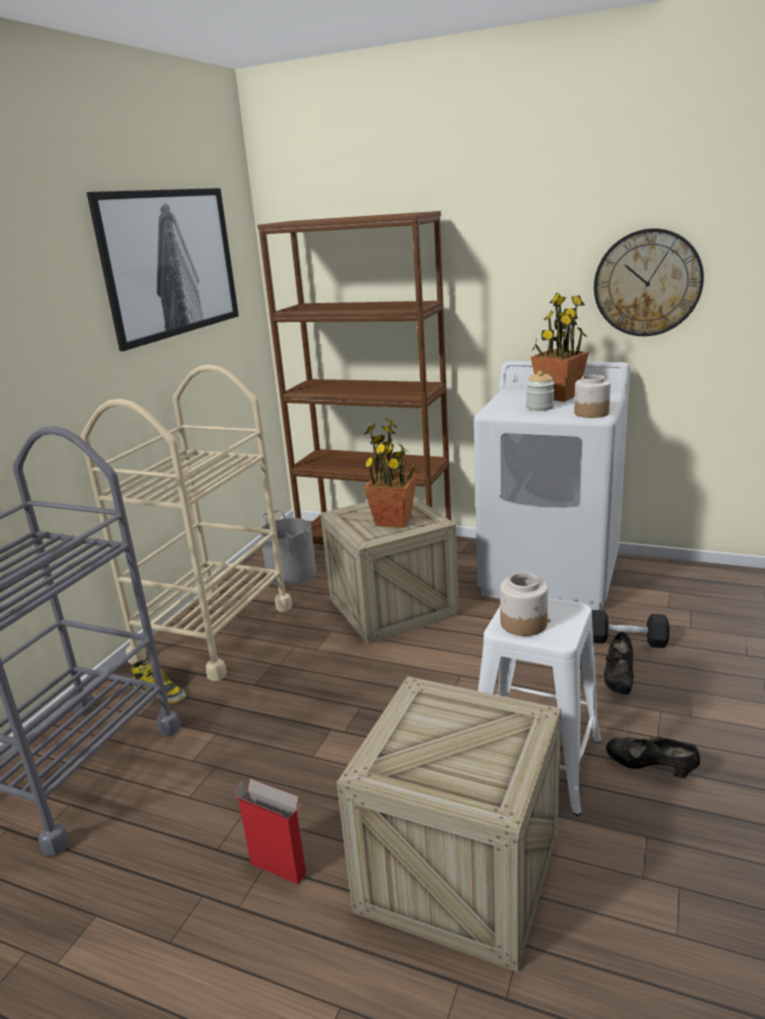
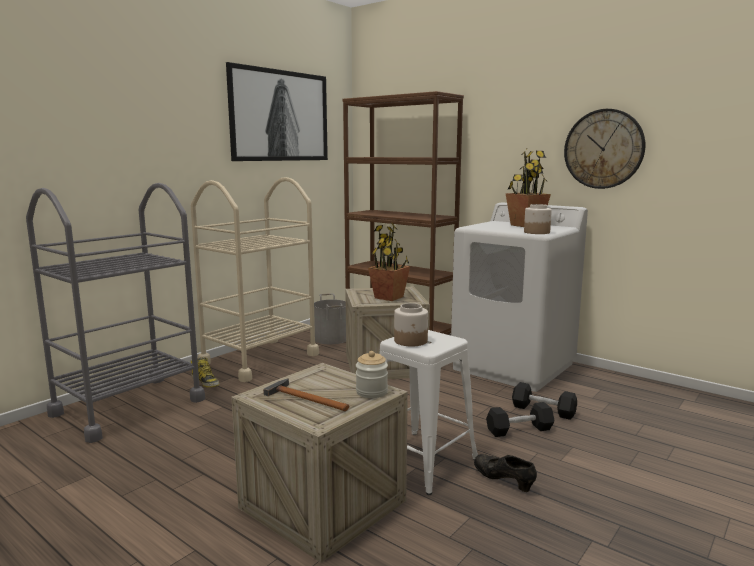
camera: 15 degrees right, 10 degrees down
(279, 869) = (210, 477): cardboard box -> none
(441, 758) = (305, 398): none -> hammer
(539, 407) = (504, 228): jar -> jar (371, 392)
(618, 679) = (519, 430): black shoe -> black dumbbell

